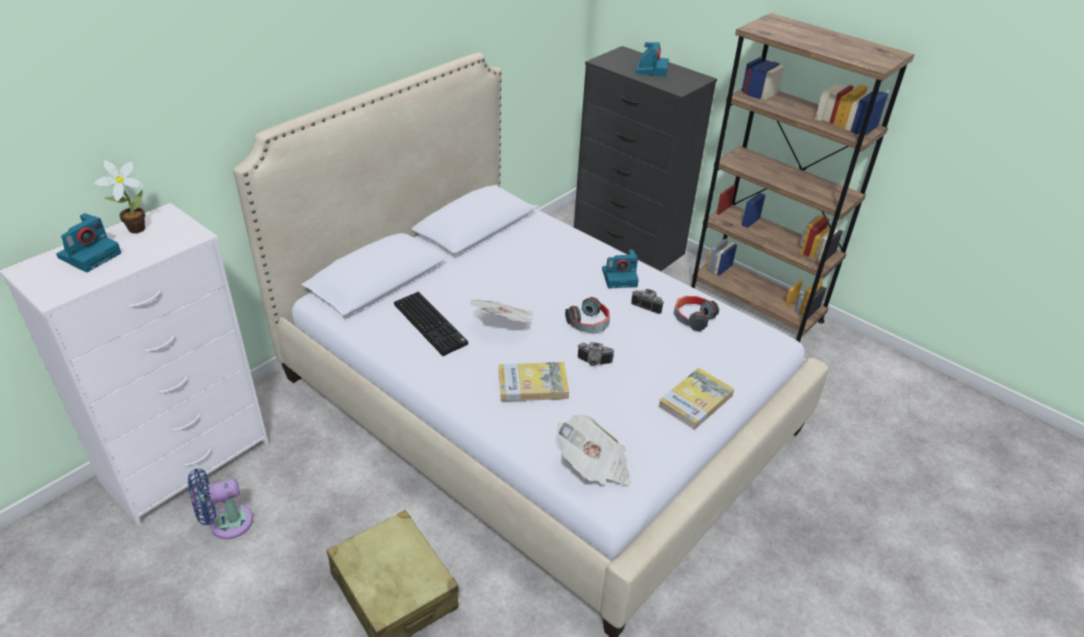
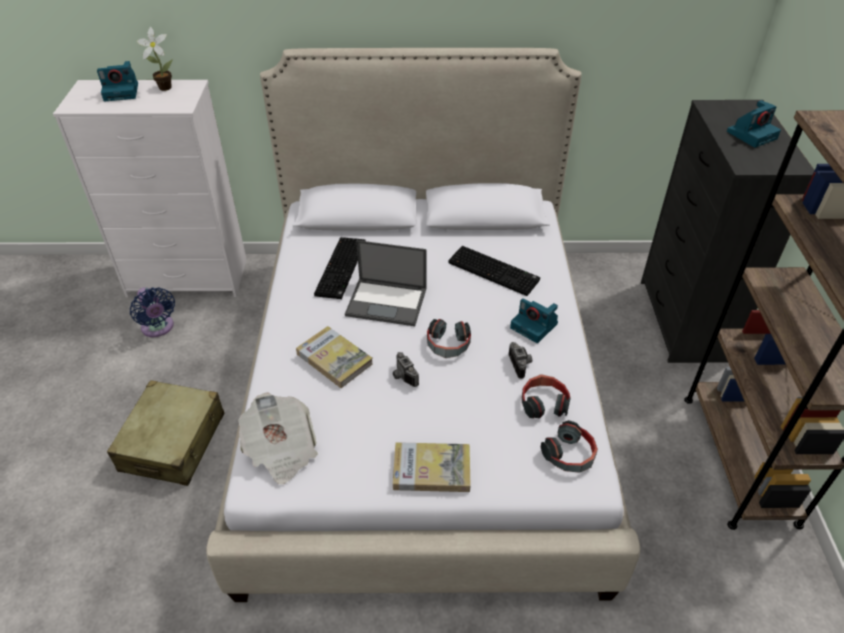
camera: 50 degrees right, 5 degrees up
(226, 523) = (158, 328): blue fan -> blue fan turned 150 degrees counterclockwise
(505, 324) = (387, 302): newspaper -> laptop
(542, 259) = (495, 271): none -> keyboard
(747, 336) = (570, 455): none -> headphones

